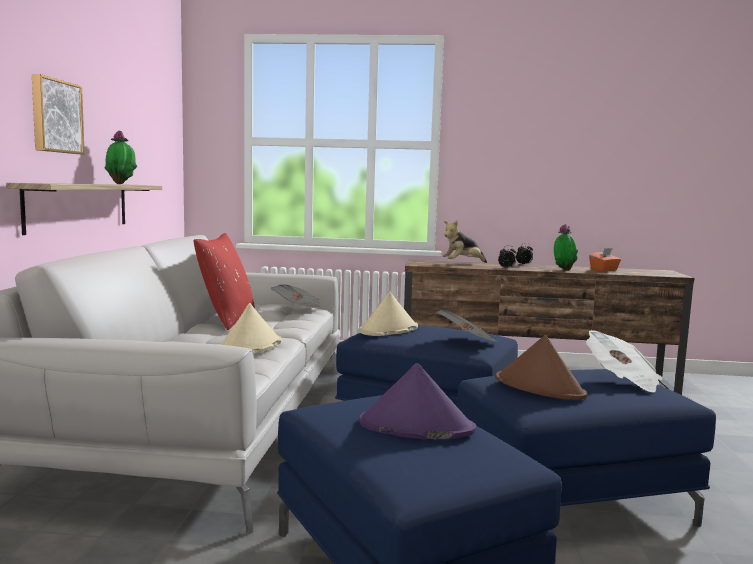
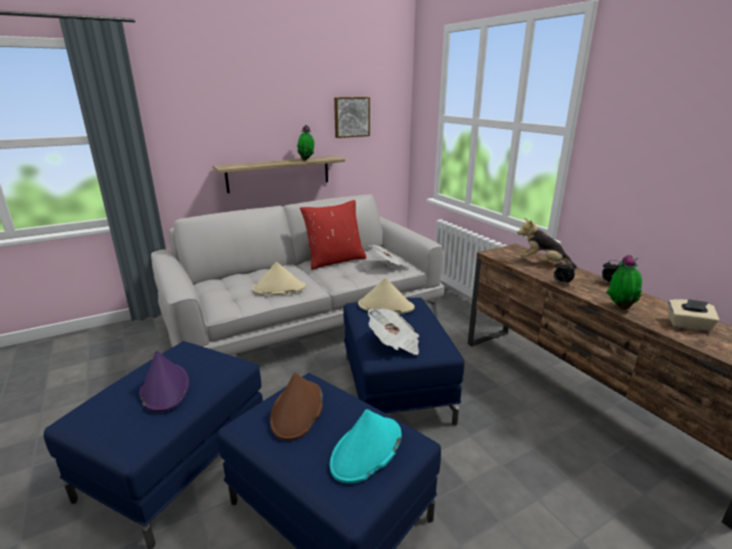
camera: 55 degrees right, 15 degrees up
(55, 116) = (255, 122): picture -> picture (351, 117)
(604, 270) = (688, 325): orange tissue box -> beige tissue box
(622, 381) = (366, 450): newspaper -> turquoise hat

